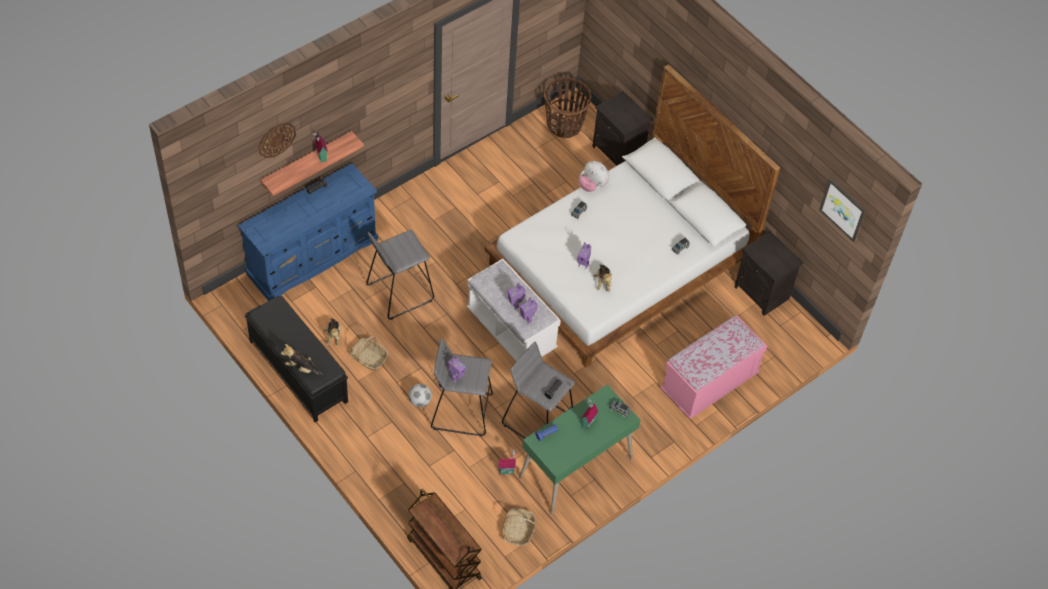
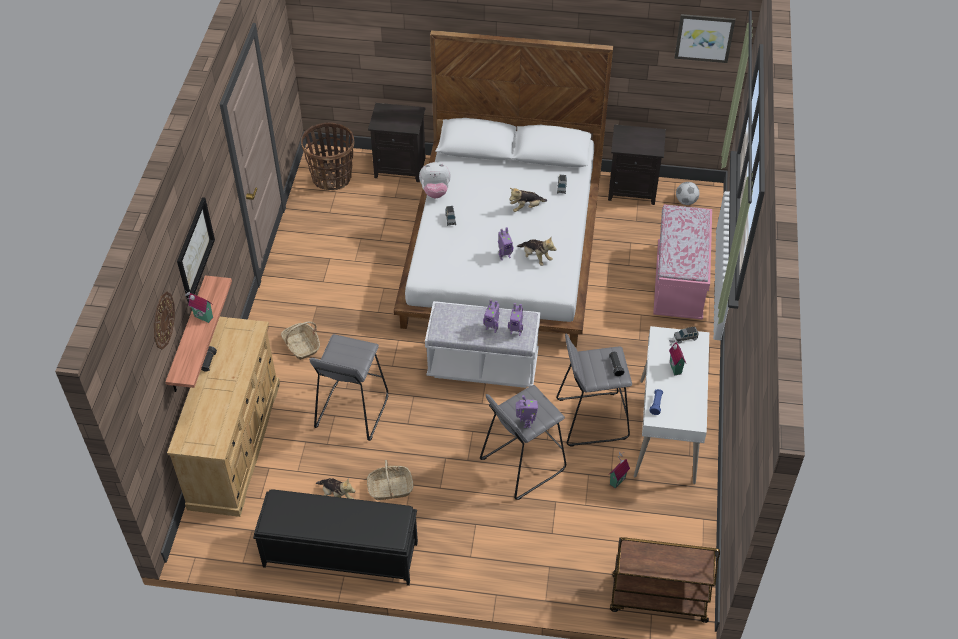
camera: 40 degrees left, 5 degrees down
(302, 368) = (368, 536): plush toy -> plush toy (526, 207)
(313, 256) = (235, 443): blue dresser -> beige dresser
(344, 109) = (194, 249): none -> picture
(420, 401) = (478, 486): football -> football (686, 201)
(518, 531) = (686, 520): basket -> basket (301, 345)
(576, 469) = (667, 431): green desk -> white desk

